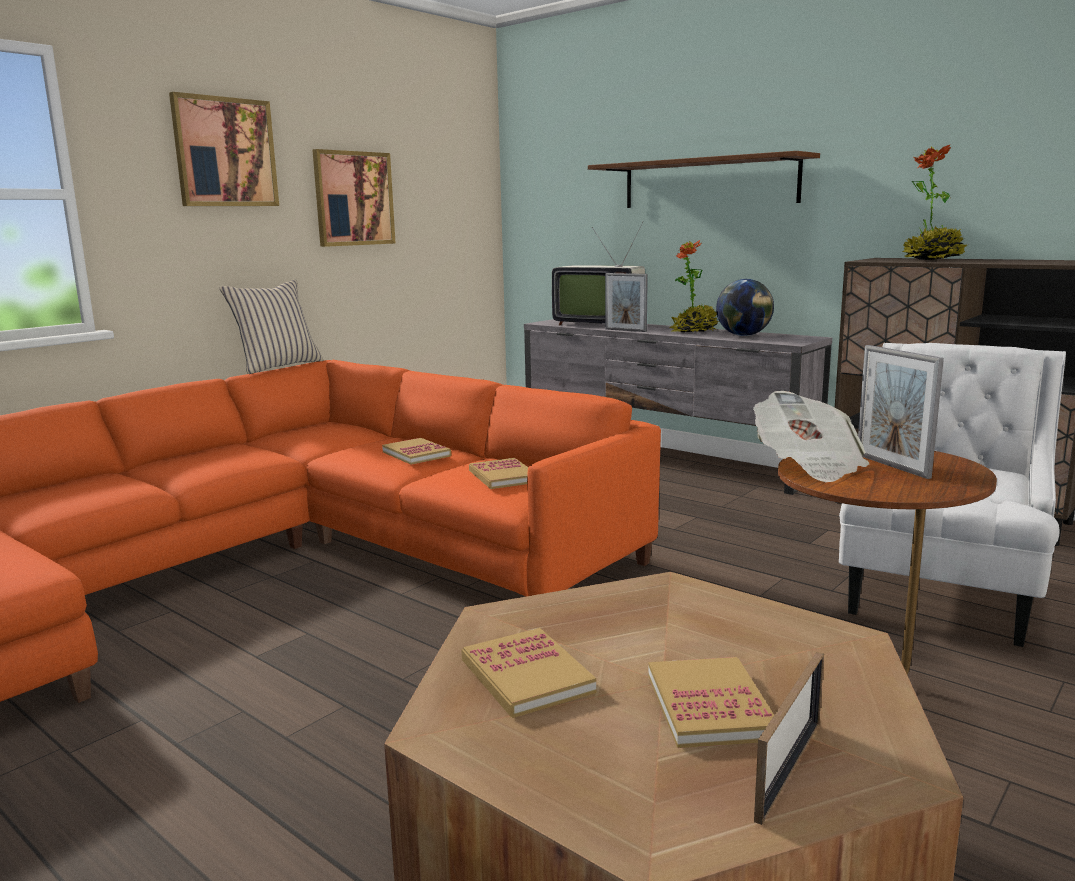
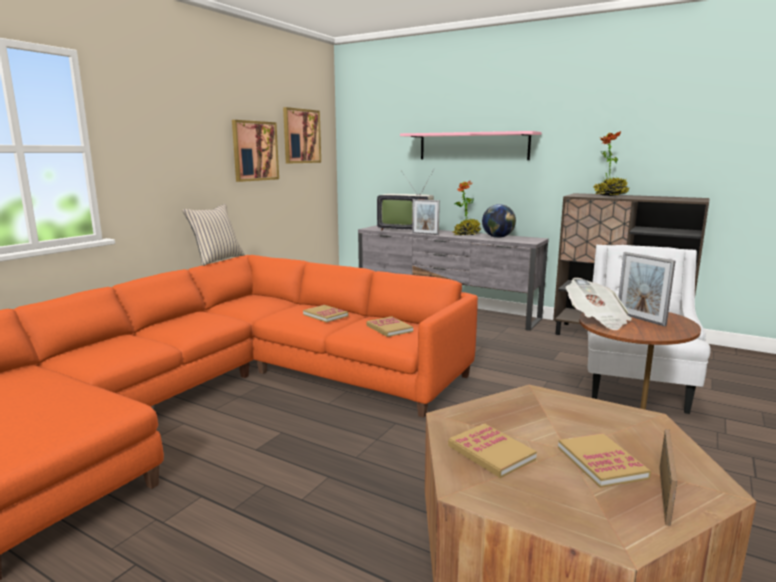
camera: 10 degrees left, 0 degrees up
(225, 152) = (181, 121): picture -> picture (301, 136)
(708, 183) = (473, 146): brown shelf -> pink shelf

